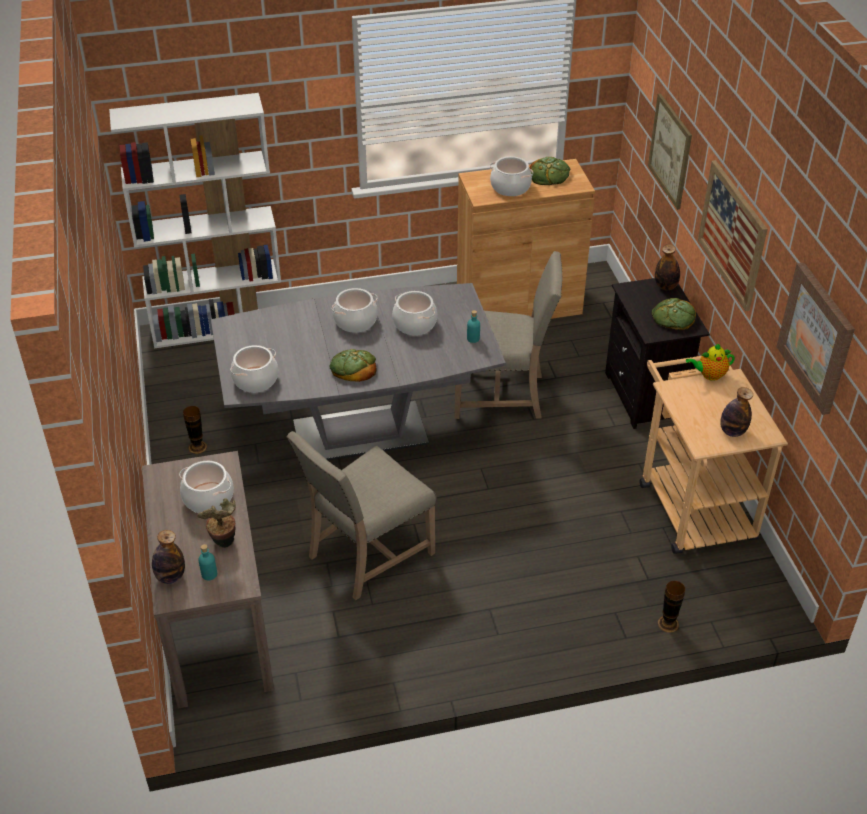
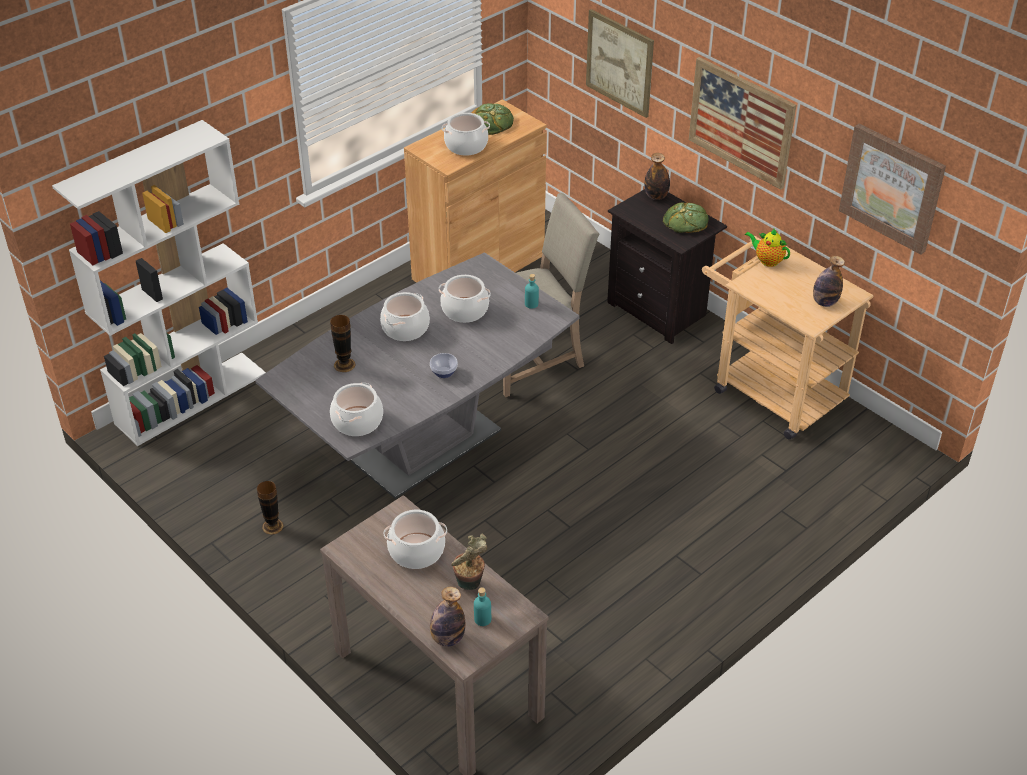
camera: 30 degrees left, 0 degrees up
(353, 368) = (443, 373): bread -> bowl
(366, 555) = (527, 556): beige chair -> none
(668, 623) = (830, 501): vase -> vase (344, 365)
(709, 375) = (767, 260): teapot -> teapot turned 75 degrees clockwise

